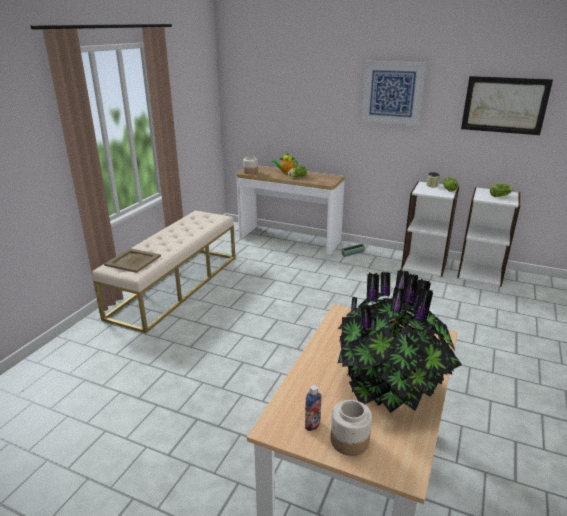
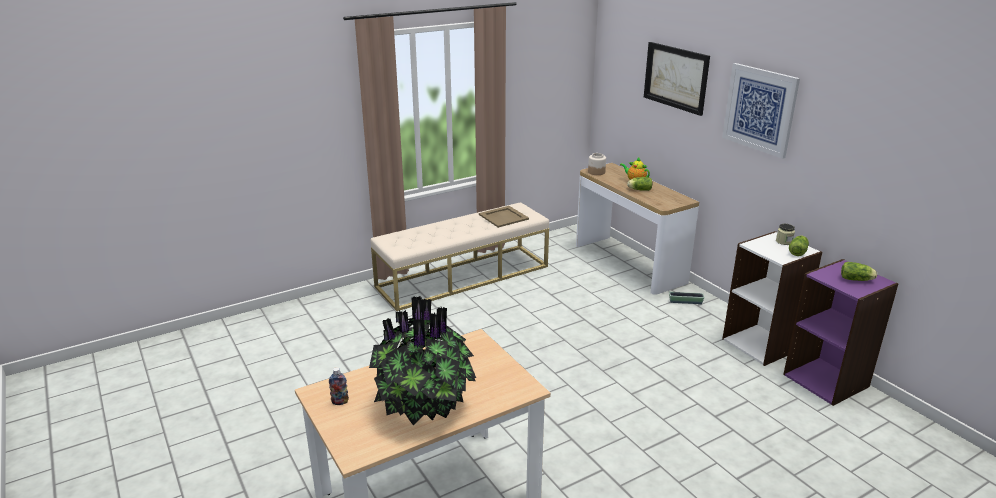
camera: 35 degrees right, 0 degrees up
(132, 260) = (407, 238): beige tray -> beige tray (503, 217)
(349, 441) = (348, 422): jar -> none
(480, 273) = (826, 380): white bookcase -> purple bookcase
(504, 105) = (888, 155): picture -> picture (676, 77)

